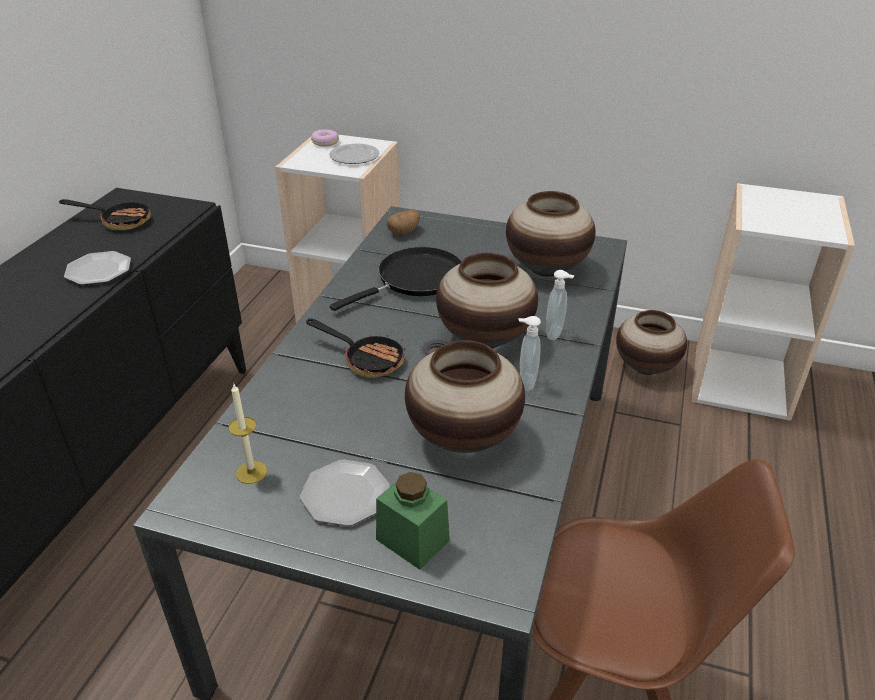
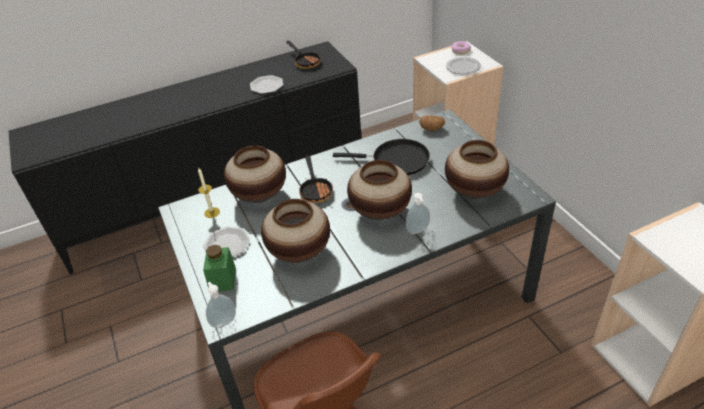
camera: 50 degrees right, 5 degrees up
(525, 382) = (364, 246): soap dispenser -> soap dispenser (223, 321)
(645, 367) = (590, 304): vase -> vase (259, 195)

